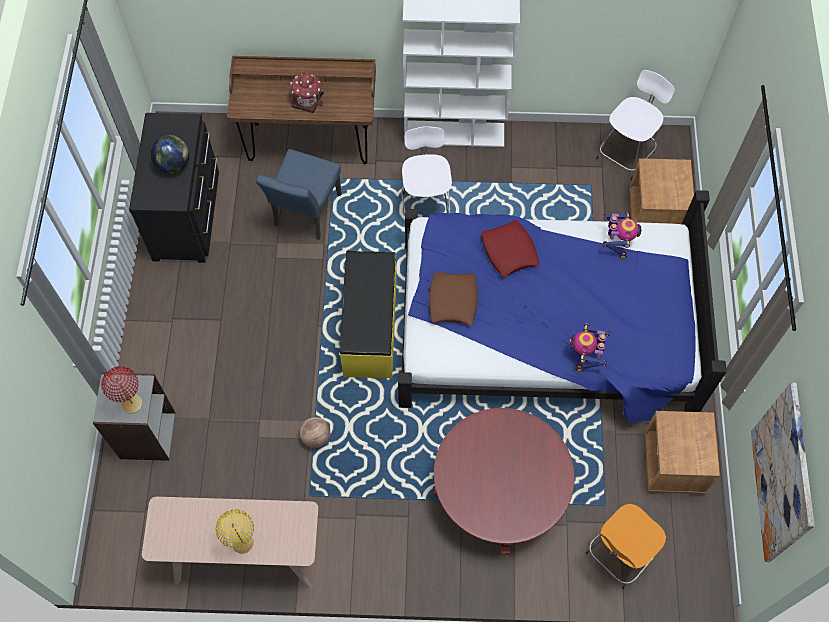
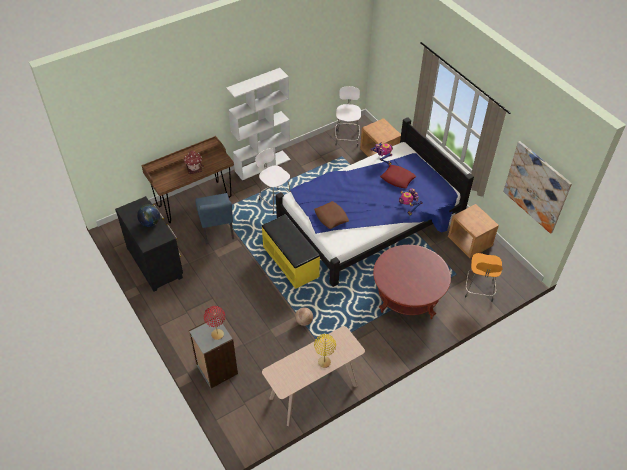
camera: 35 degrees left, 15 degrees down
(509, 251) = (339, 186): red pillow -> red pillow (397, 179)

